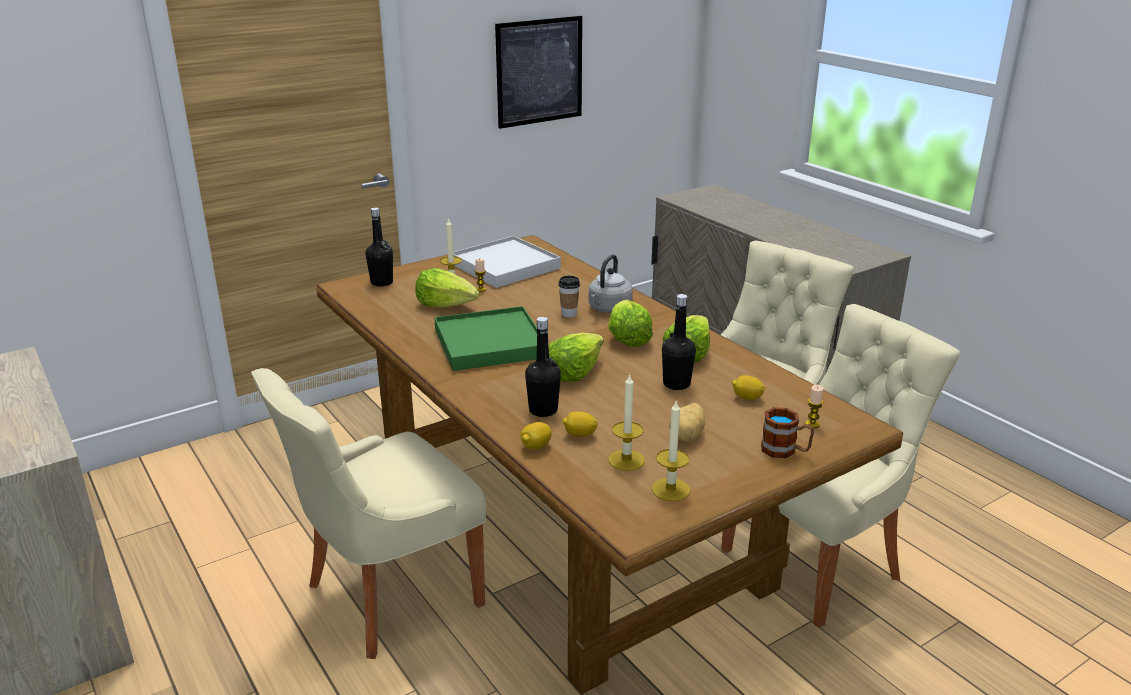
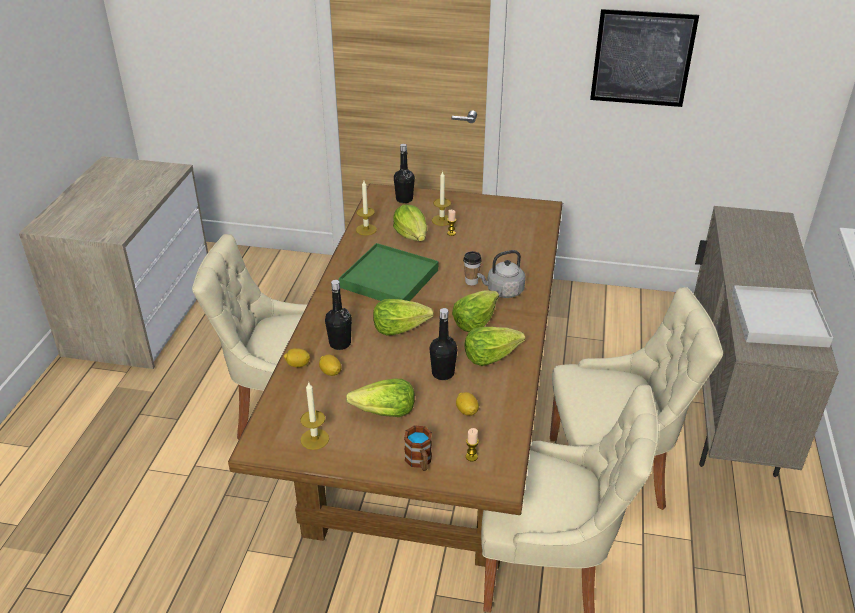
camera: 45 degrees right, 10 degrees up
(505, 266) = (497, 221): white tray -> white tray (779, 320)
(626, 460) = (325, 405): candle -> candle (366, 229)
(688, 436) = (384, 413): potato -> lettuce

